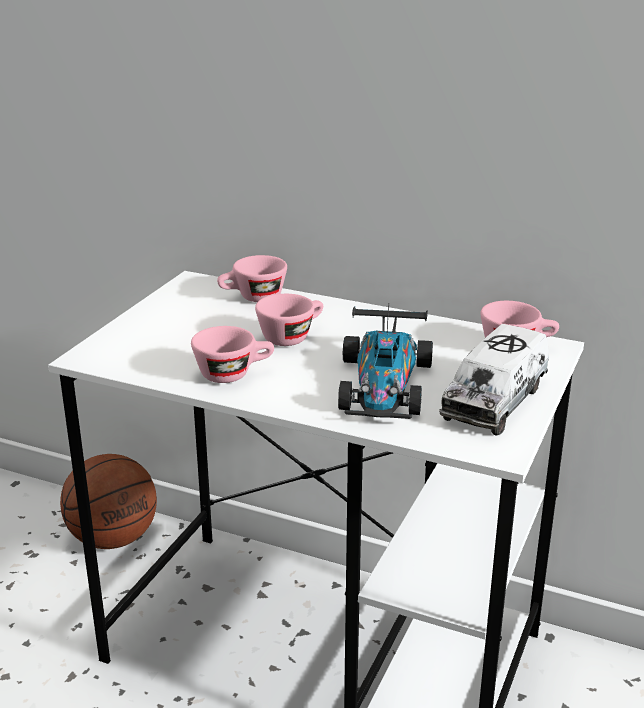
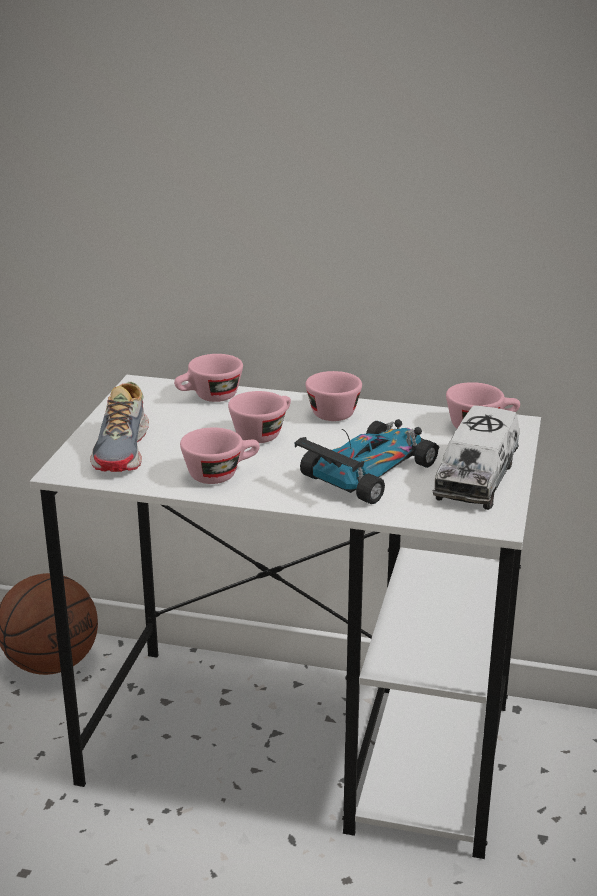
camera: 10 degrees left, 0 degrees up
(150, 341) = (124, 449): none -> shoe
(368, 320) = (331, 411): none -> pink cup
(384, 384) = (369, 472): toy car -> toy car turned 135 degrees counterclockwise

